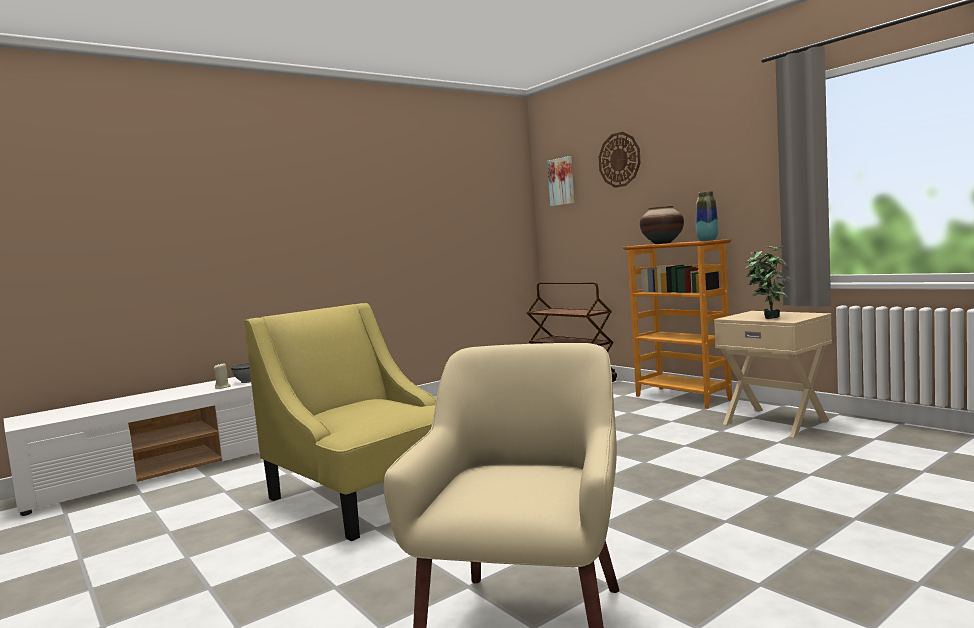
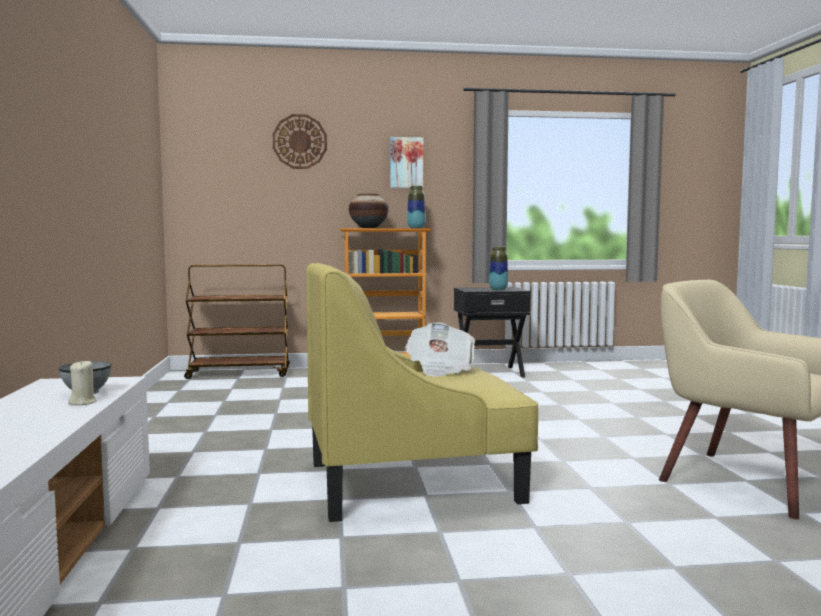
camera: 60 degrees left, 0 degrees up
(394, 404) = (440, 369): none -> newspaper
(562, 181) = (213, 152): picture -> picture (406, 163)
(768, 318) = (498, 289): potted plant -> vase
(776, 422) = (489, 372): beige nightstand -> black nightstand

